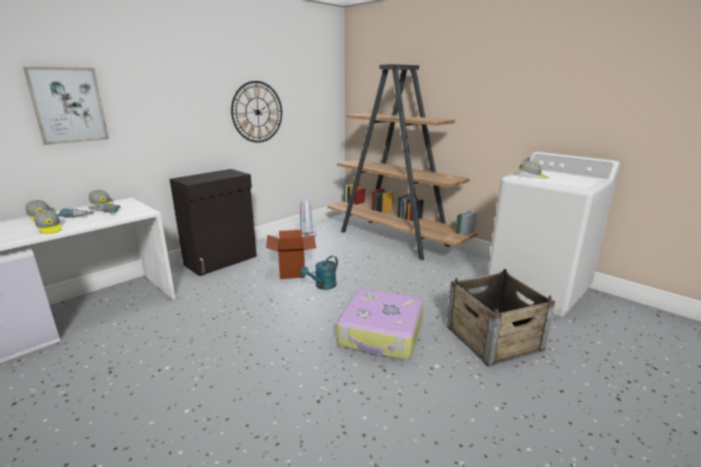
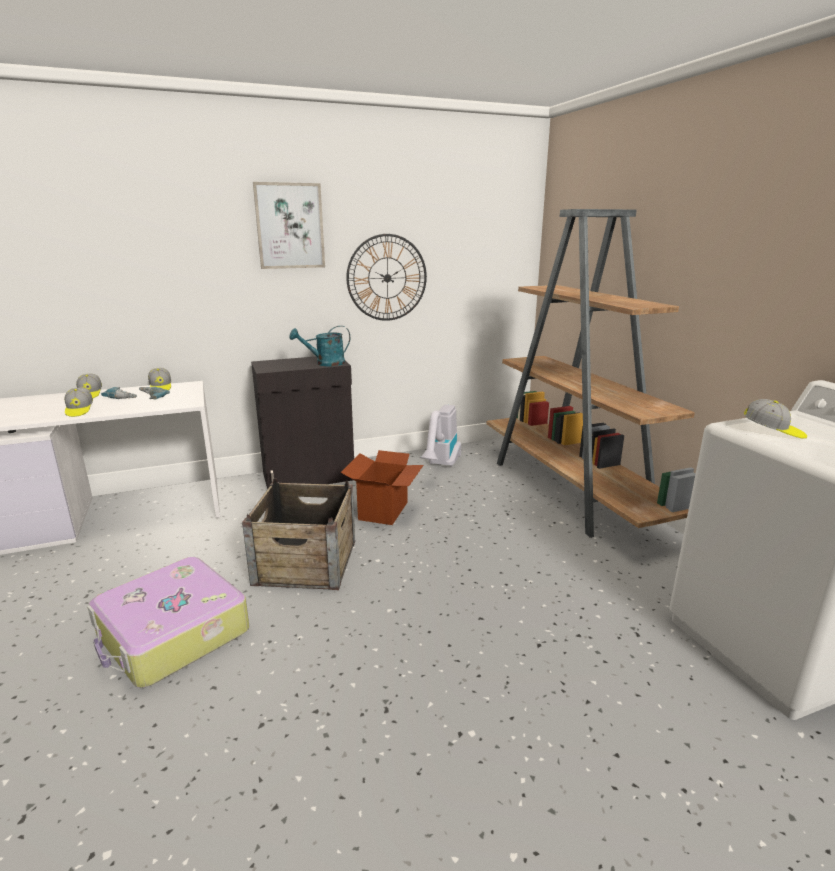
camera: 25 degrees right, 0 degrees up
(68, 105) = (135, 264): picture -> picture (290, 226)
(323, 286) = (405, 545): turquoise watering can -> turquoise watering can (325, 363)
(381, 334) = (427, 647): suitcase -> suitcase (172, 634)
(494, 338) = (612, 717): crate -> crate (306, 562)

